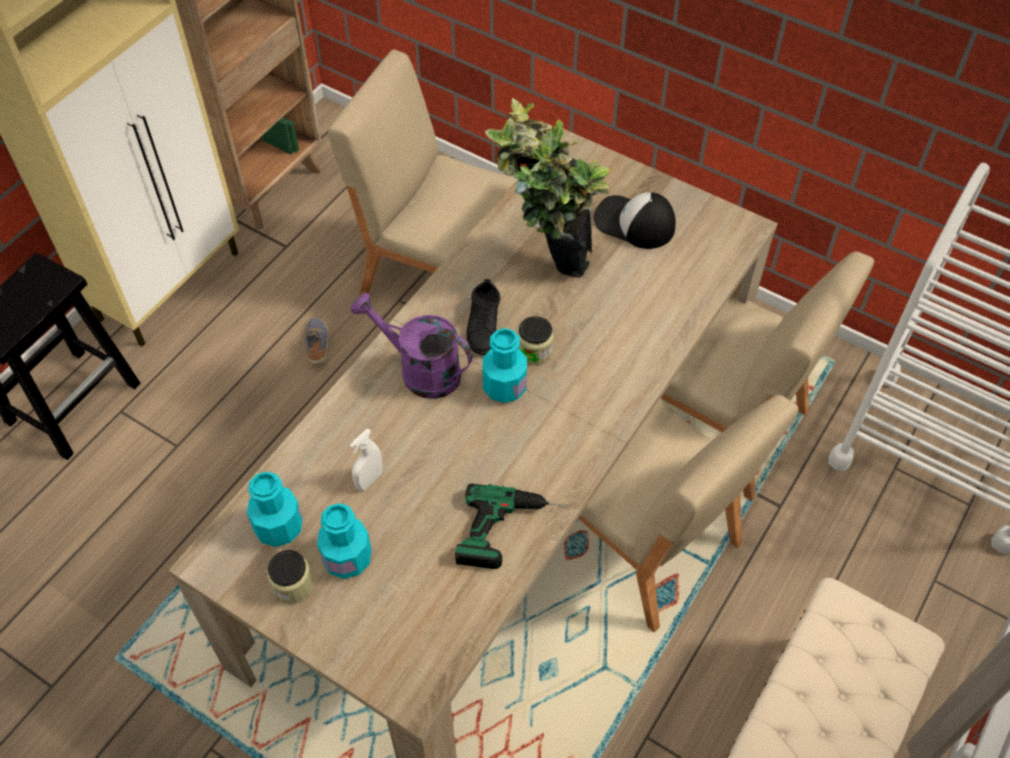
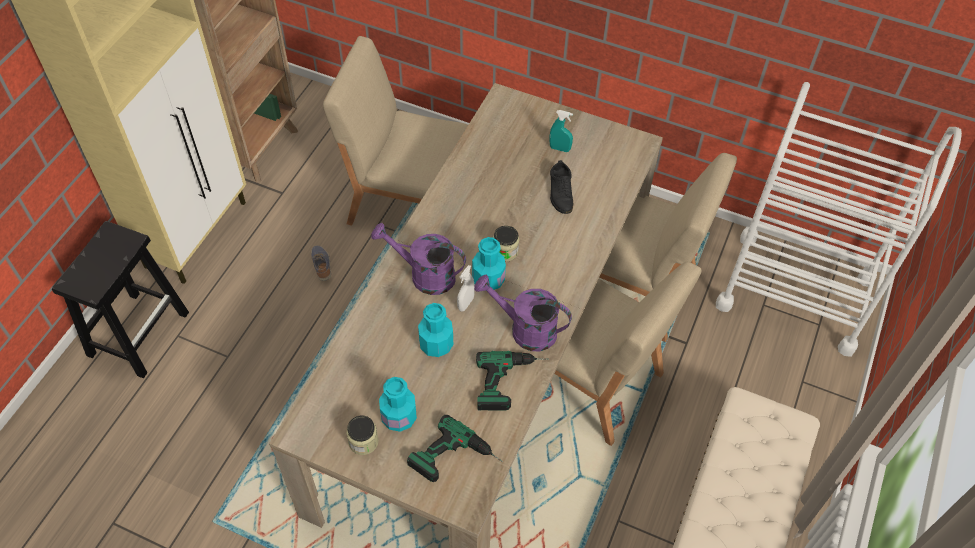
camera: 10 degrees left, 0 degrees up
(279, 527) = (344, 401): turquoise bottle -> turquoise bottle (436, 344)
(369, 480) = (403, 359): white spray bottle -> white spray bottle (465, 303)
(413, 631) = (457, 461): none -> power drill
(483, 324) = (464, 236): black shoe -> black shoe (560, 193)
(541, 461) = (525, 329): none -> purple watering can
(545, 261) = (500, 184): potted plant -> none
(634, 223) = (560, 148): cap -> turquoise spray bottle

